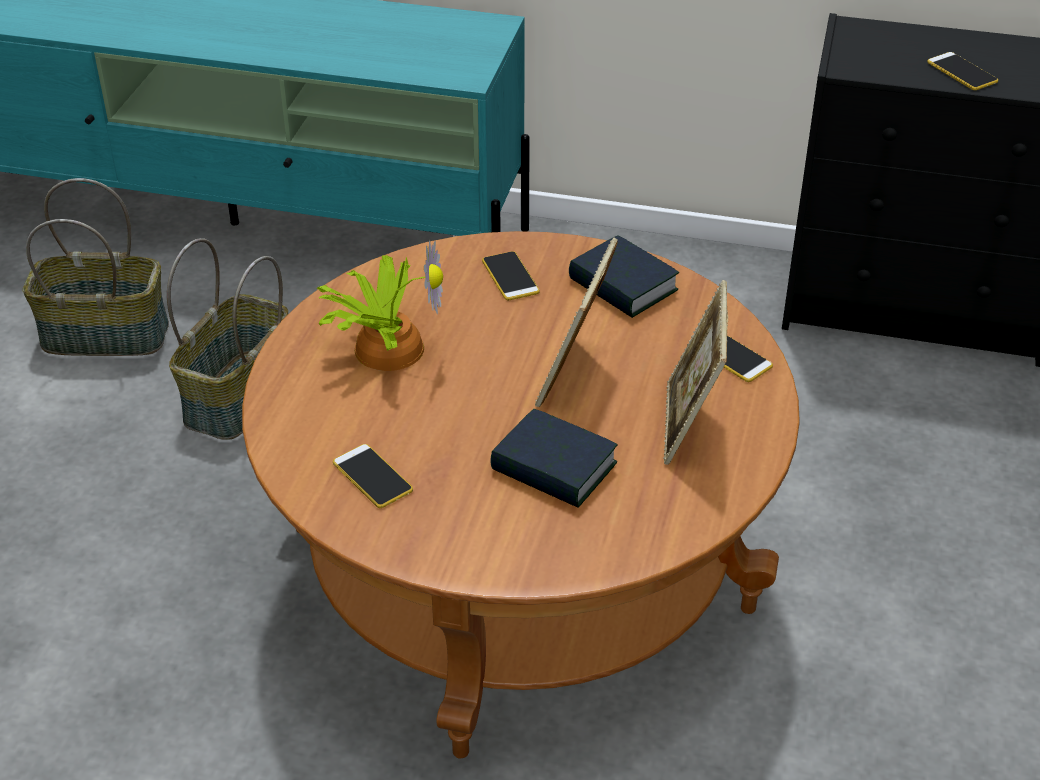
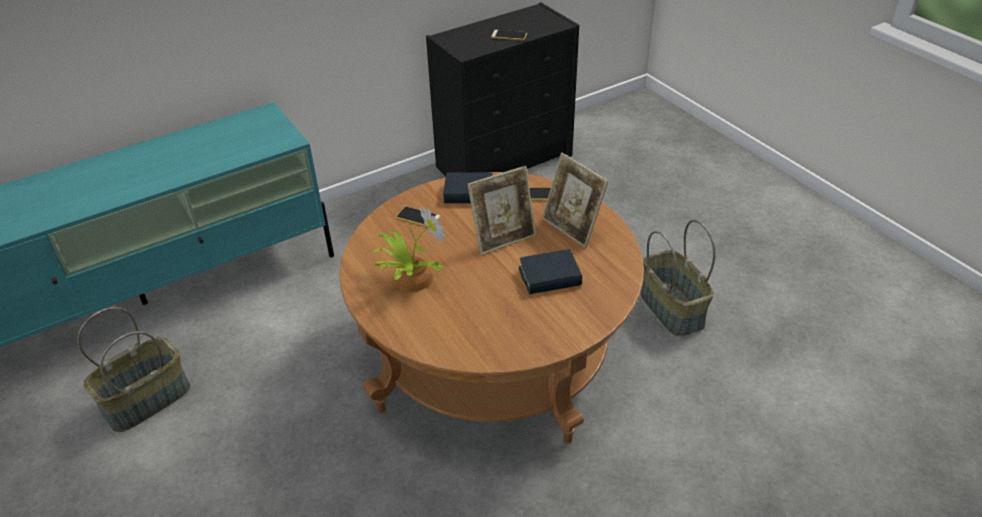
camera: 45 degrees left, 0 degrees up
(240, 397) = (267, 377): basket -> basket (673, 309)
(372, 477) = (488, 331): phone -> none
(574, 375) = (503, 238): picture frame -> picture frame turned 90 degrees counterclockwise

